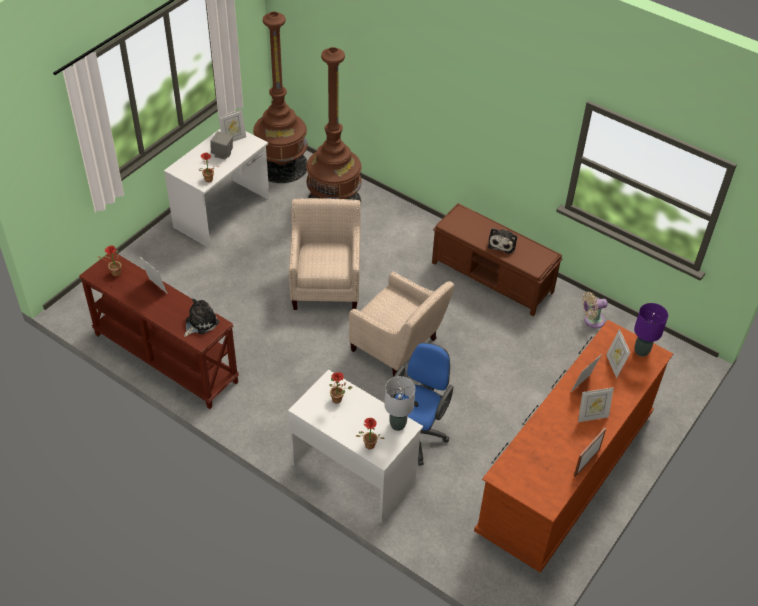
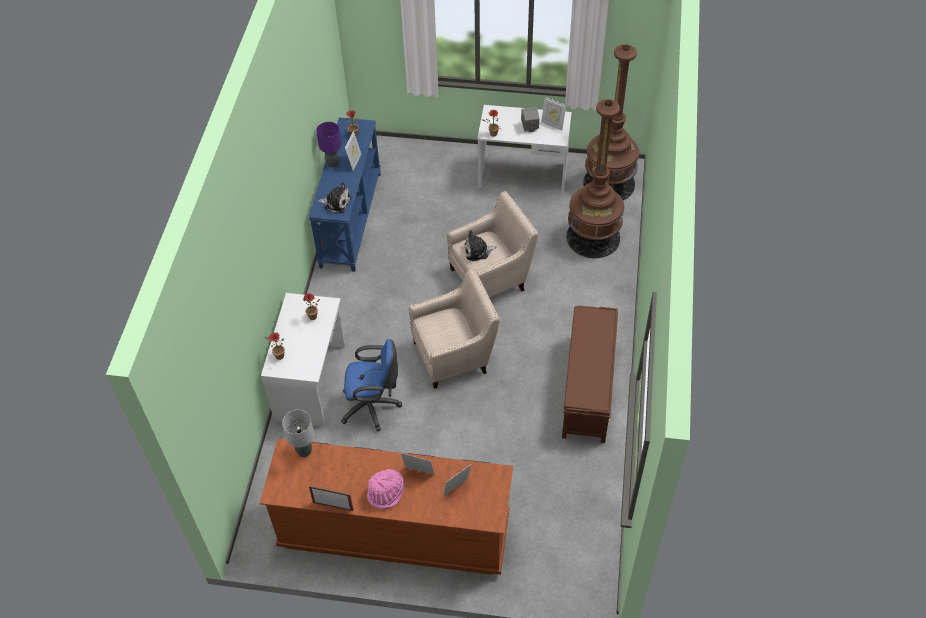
camera: 65 degrees right, 5 degrees up
(164, 358) = (350, 219): brown console table -> blue console table
(397, 425) = (309, 365): grey table lamp -> grey table lamp (304, 451)
(398, 348) = (455, 355): beige armchair -> beige armchair turned 120 degrees counterclockwise
(503, 243) = (589, 362): plush toy -> plush toy (478, 251)
(592, 320) = (589, 487): beige fan -> none
(592, 417) = (386, 493): picture frame -> pink hat
(641, 351) = (489, 505): purple table lamp -> purple table lamp (333, 163)

